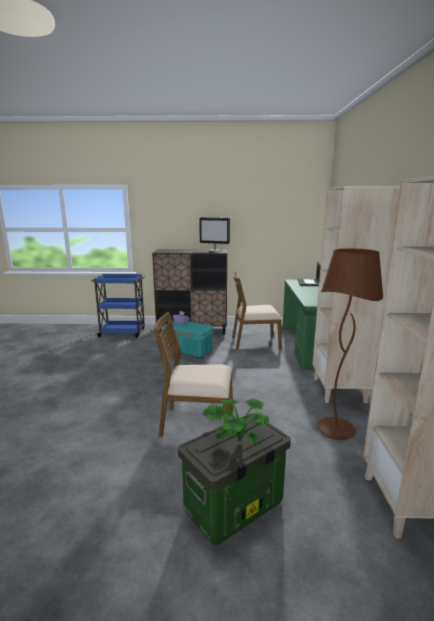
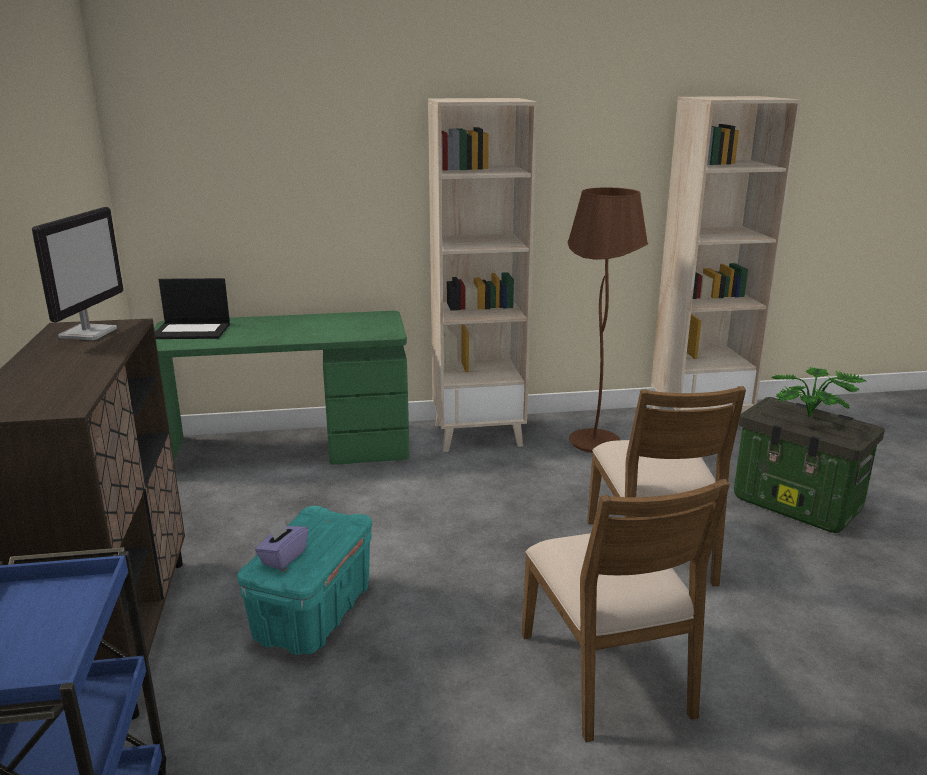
camera: 100 degrees left, 5 degrees up
(255, 342) = (255, 513): brown chair -> brown chair (608, 673)

